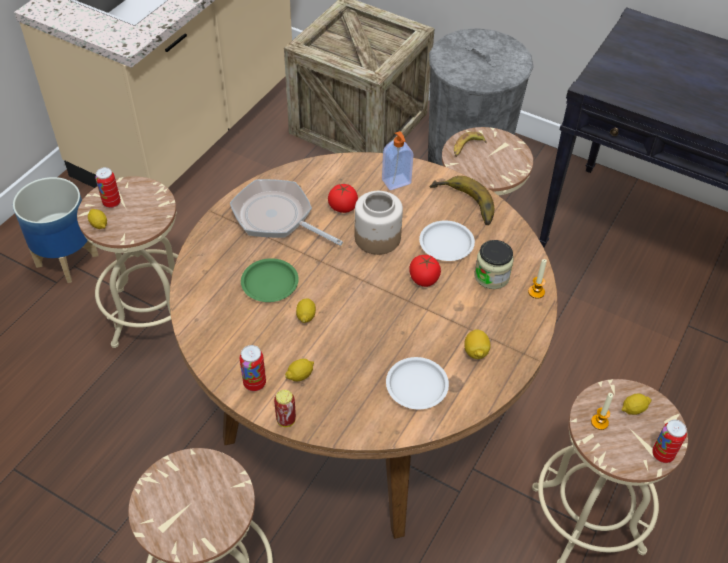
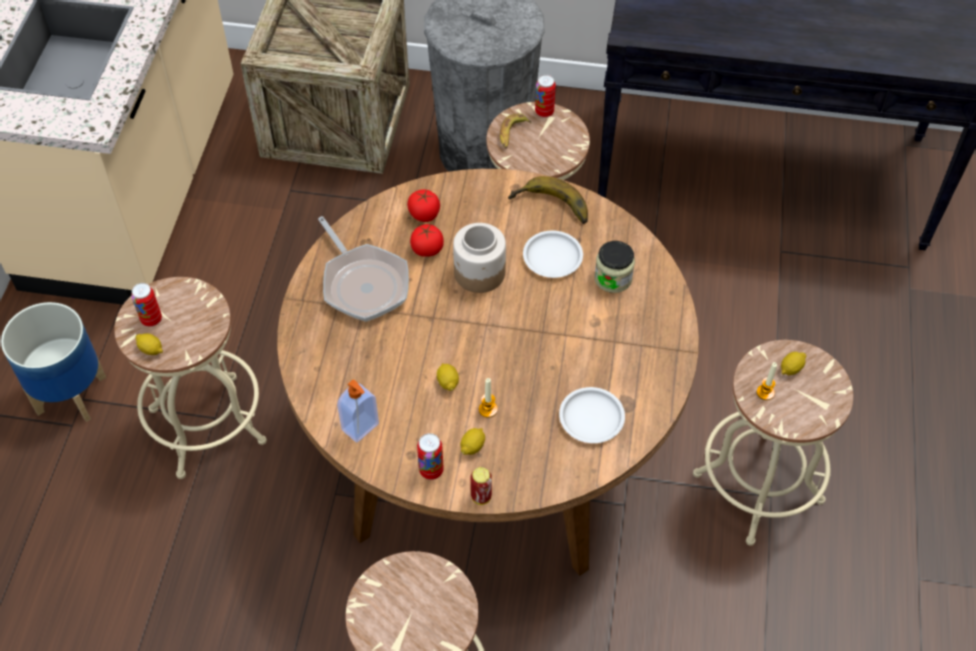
camera: 20 degrees left, 5 degrees up
(269, 284) = (392, 360): green plate -> none
(277, 217) = (363, 283): frying pan -> frying pan turned 135 degrees counterclockwise
(397, 182) = (470, 203): soap dispenser -> soap dispenser (361, 428)
(424, 279) = (547, 303): tomato -> tomato (424, 214)
(475, 352) = (632, 363): lemon -> none
(536, 292) = (663, 281): candle -> candle (488, 409)
(662, 454) = (834, 404): can -> can (544, 112)

